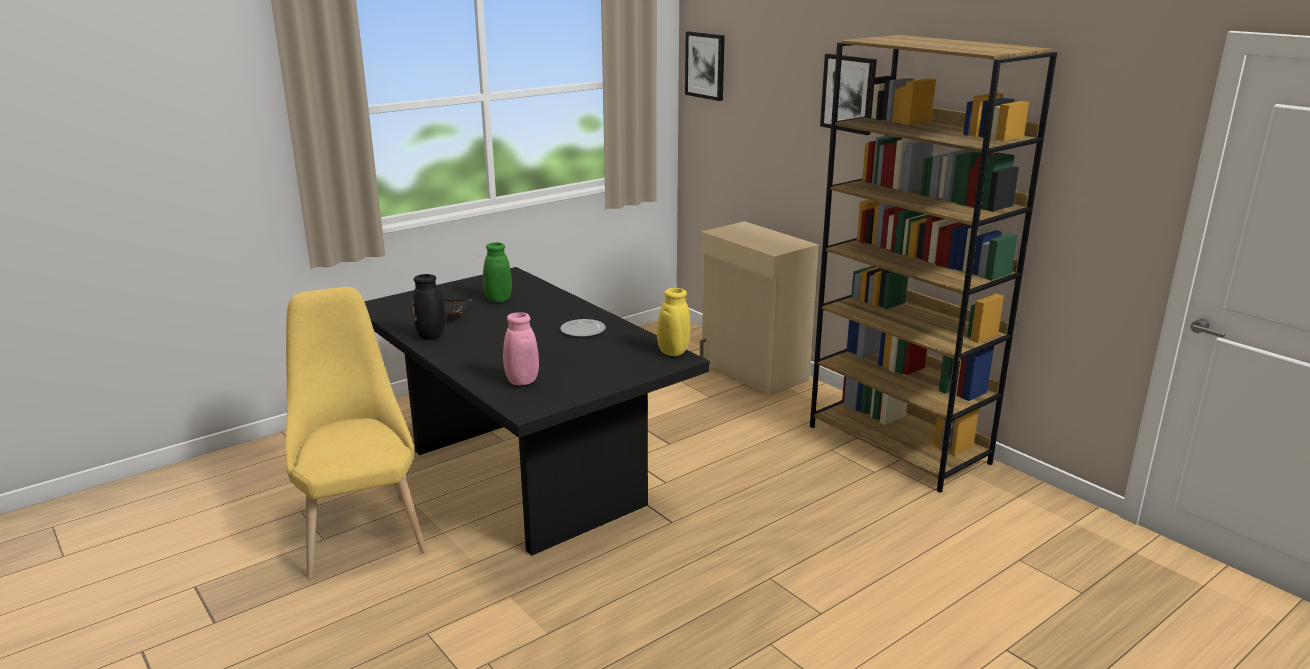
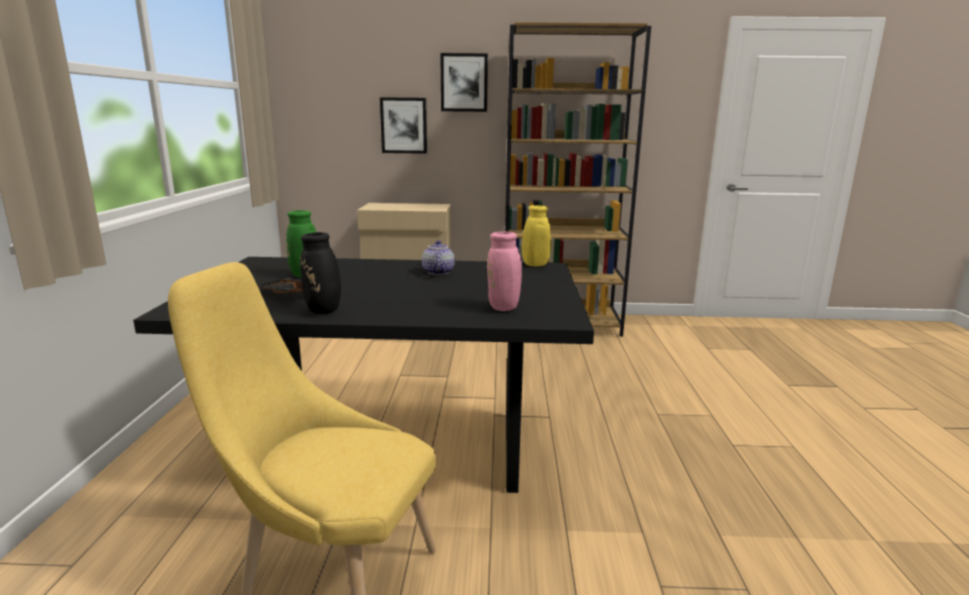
camera: 50 degrees left, 5 degrees down
(582, 330) = (437, 272): plate -> teapot
(705, 65) = (302, 75): picture -> picture (404, 125)

